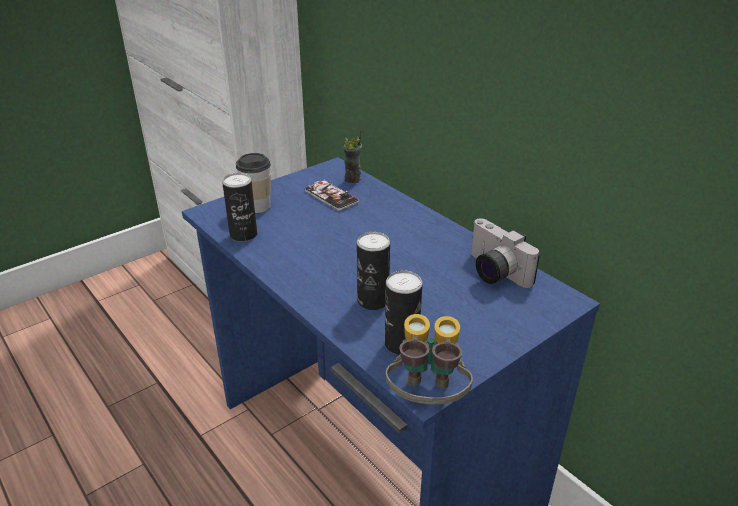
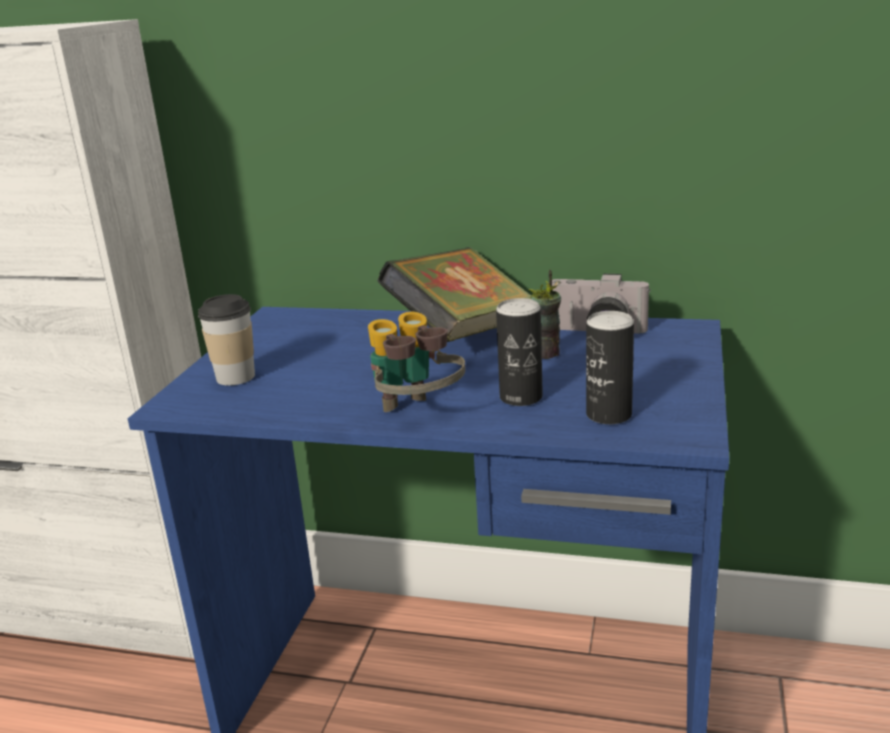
camera: 35 degrees left, 10 degrees down
(243, 235) = (264, 406): can -> none
(331, 196) = (317, 338): phone -> none
(353, 180) = (318, 317): cup -> cup (547, 353)
(410, 232) = (461, 335): none -> book
(427, 399) = (704, 441): binoculars -> binoculars (416, 414)

